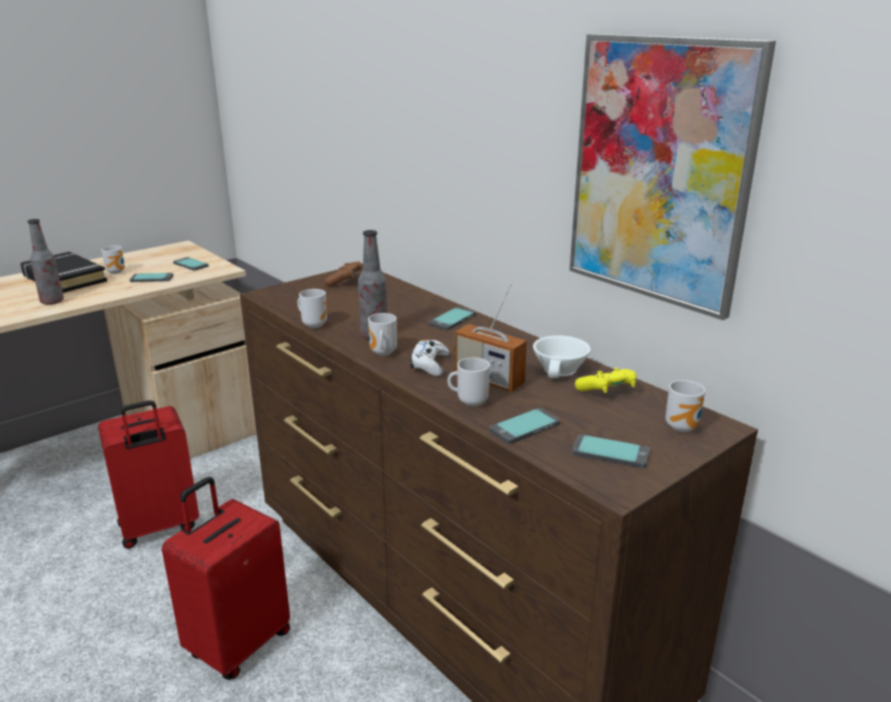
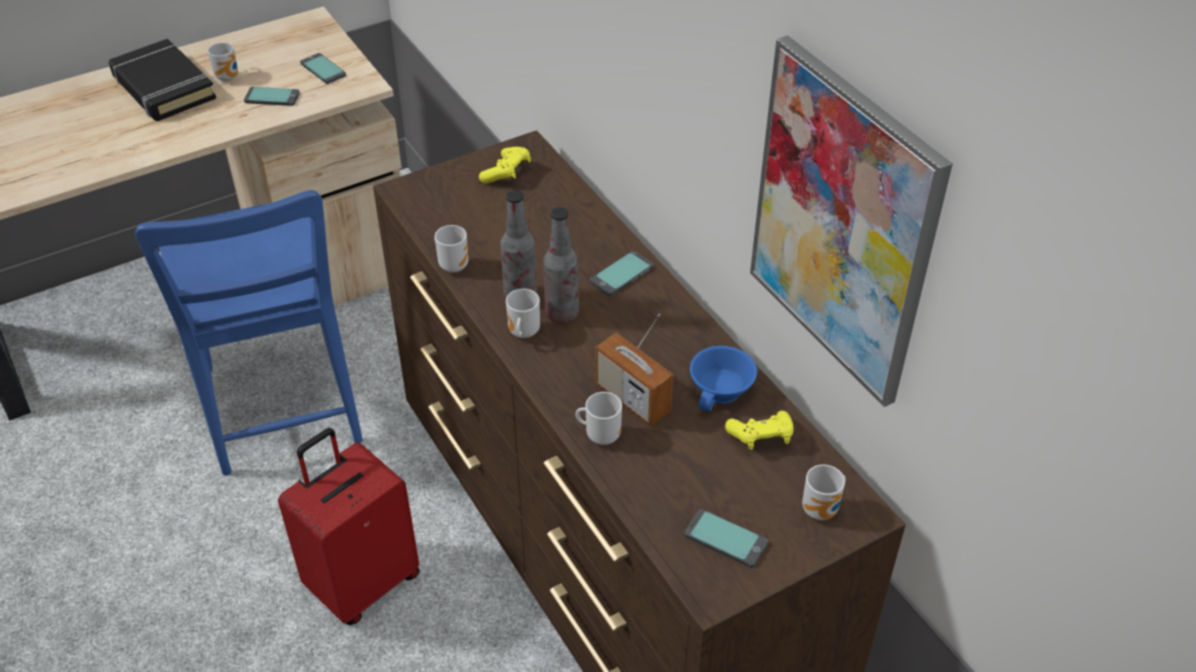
camera: 10 degrees right, 20 degrees up
(52, 301) = (150, 137): bottle -> bottle (562, 313)
(159, 527) = (283, 413): red suitcase -> blue chair
(345, 282) = (507, 173): brown game controller -> yellow game controller
(430, 364) = (573, 361): white game controller -> none
(525, 427) = (648, 486): phone -> none
(561, 370) = (722, 391): white cup -> blue cup

